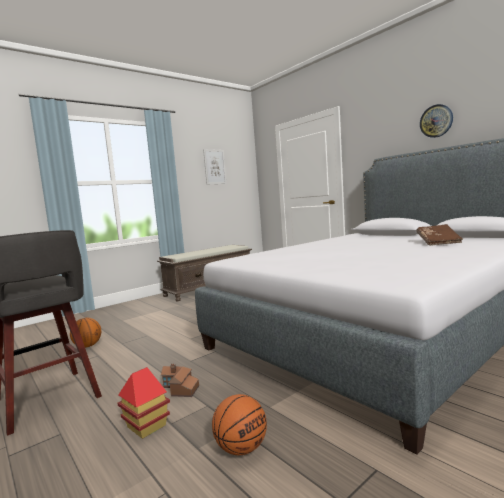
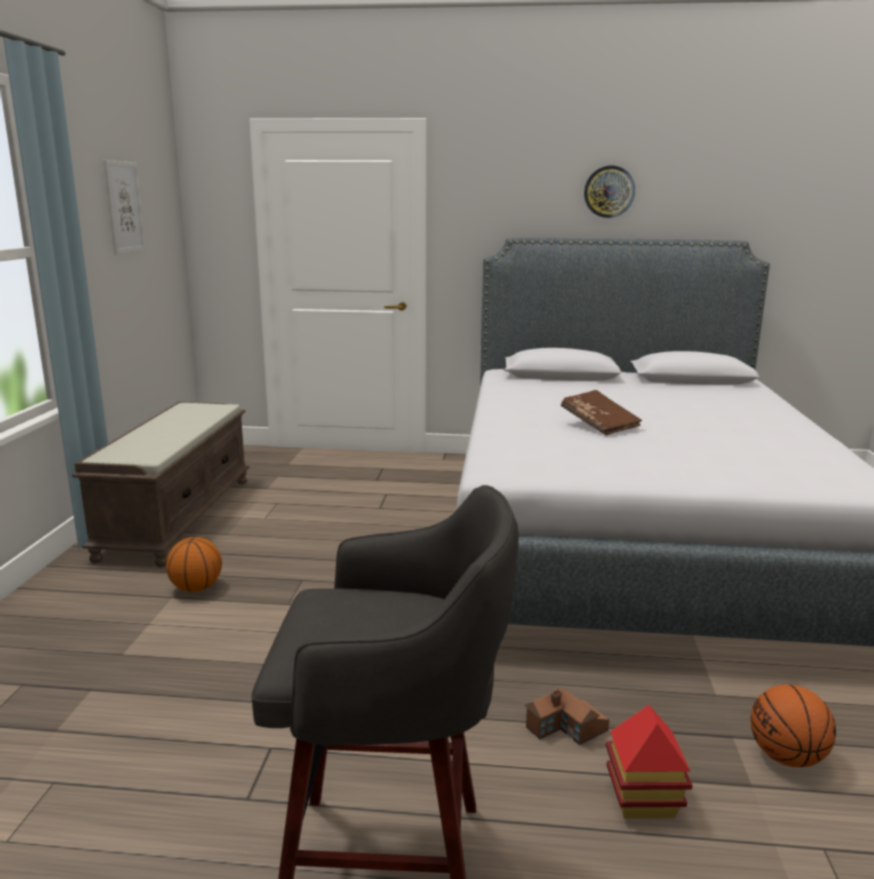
camera: 45 degrees left, 10 degrees up
(87, 346) = (187, 741): basketball -> basketball (196, 588)
(438, 242) = (689, 398): brown book -> brown book (599, 424)

